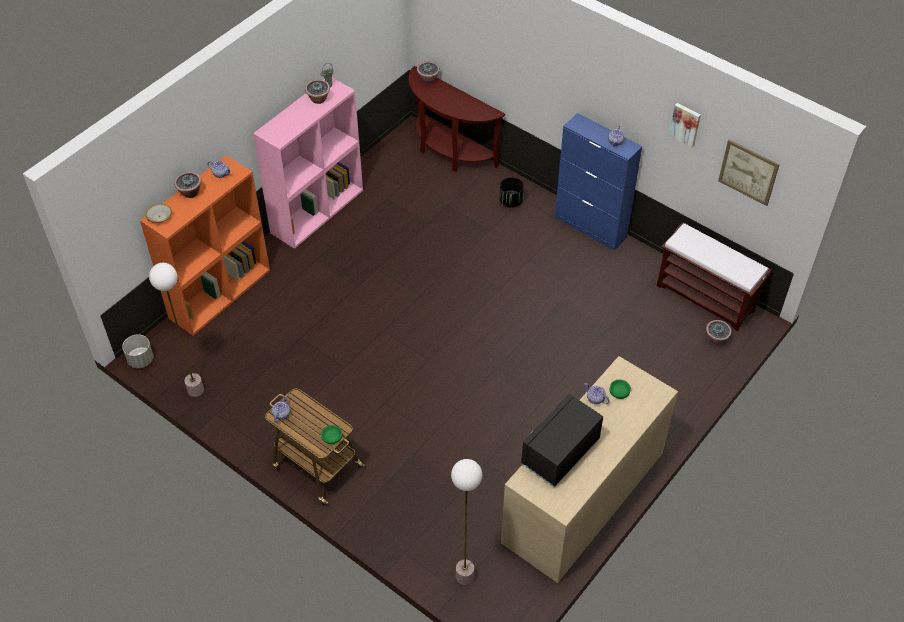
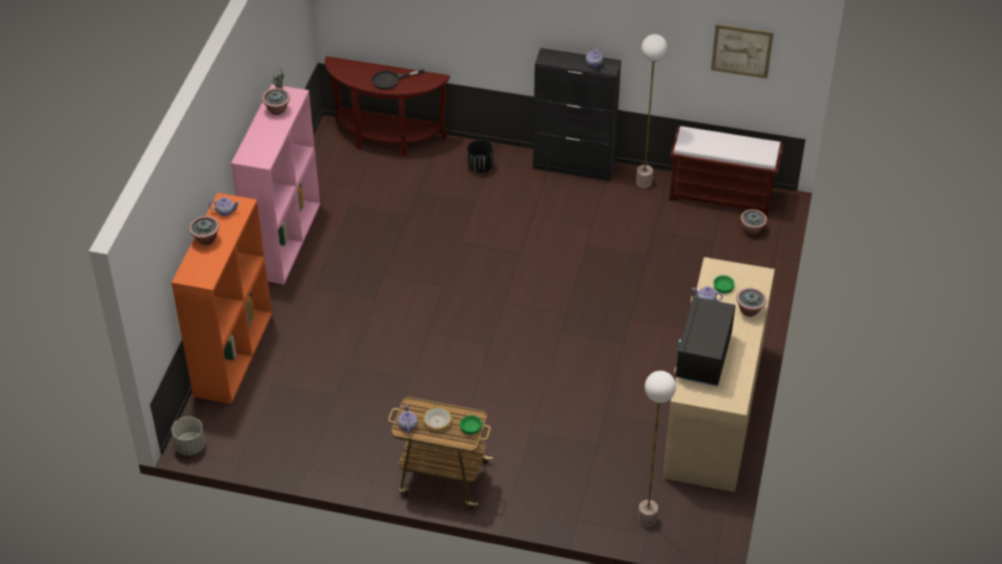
camera: 25 degrees left, 5 degrees down
(159, 216) = (189, 272): bowl -> bowl (437, 421)
(195, 390) = (269, 453): floor lamp -> floor lamp (643, 182)
(428, 79) = (350, 65): potted plant -> potted plant (749, 310)
(453, 102) = (391, 80): none -> black frying pan
(590, 227) = (574, 166): blue cabinet -> black cabinet
(685, 124) = (666, 22): picture -> none

